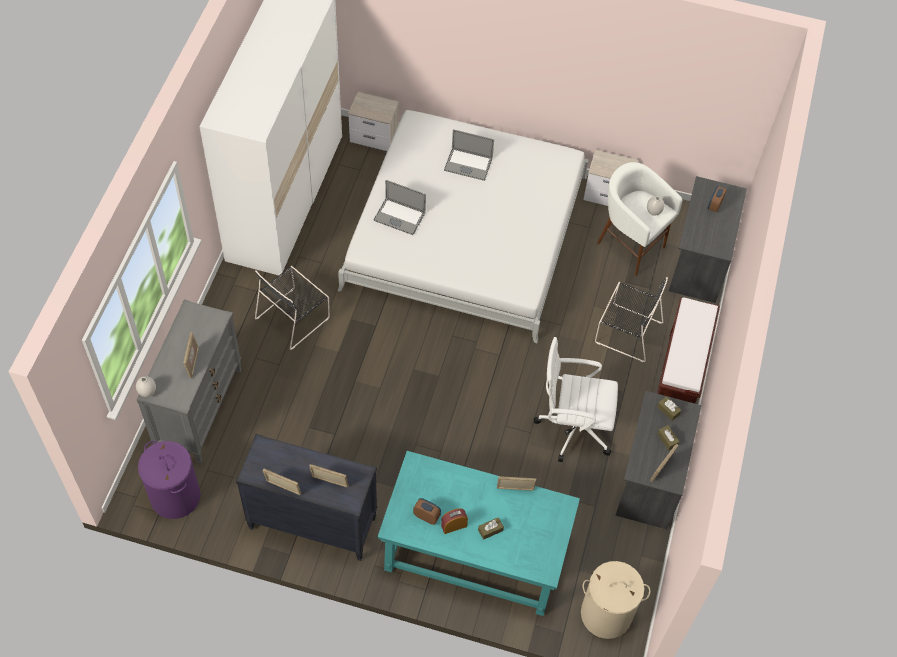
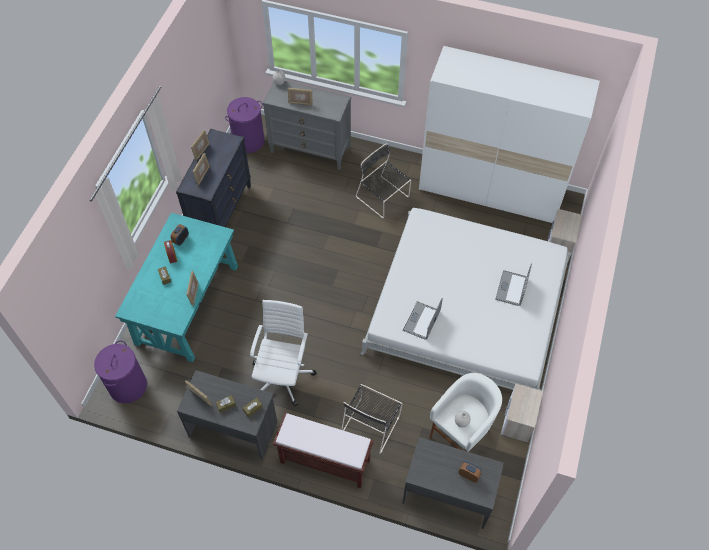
camera: 95 degrees right, 0 degrees up
(399, 216) = (453, 240): laptop -> laptop (421, 320)
(606, 614) = (128, 386): beige laundry basket -> purple laundry basket

